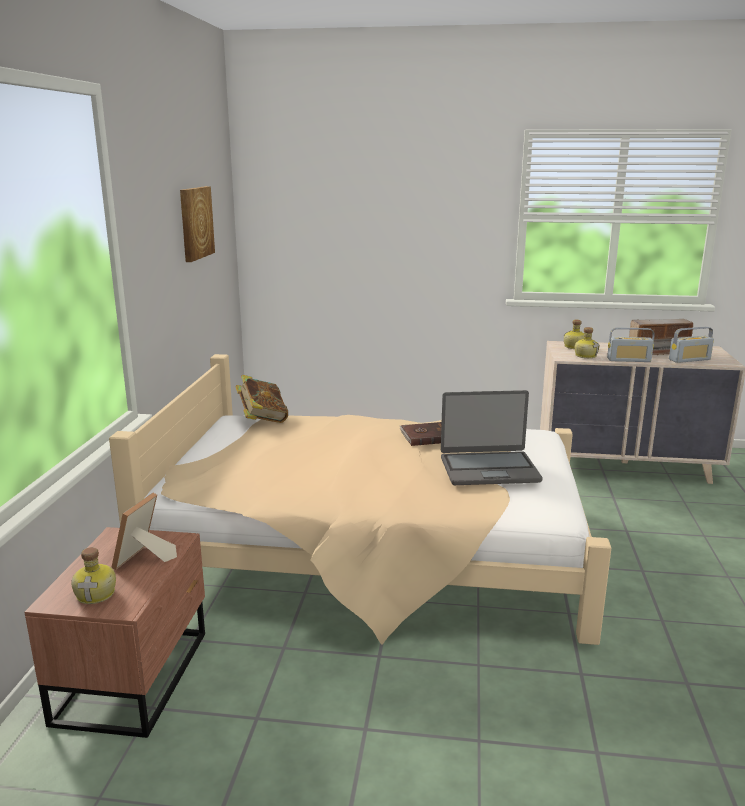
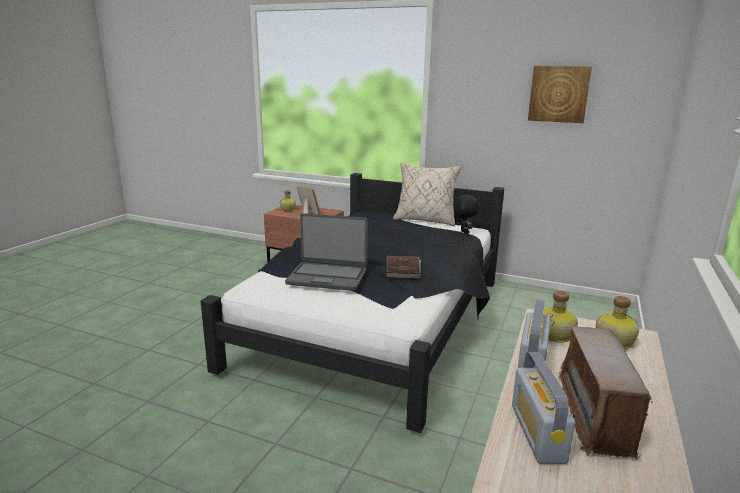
camera: 105 degrees right, 0 degrees up
(196, 446) = (425, 220): none -> beige pillow
(262, 419) = (463, 232): book -> black plush toy
(375, 554) = (375, 324): beige bed -> black bed
(489, 469) = (327, 277): laptop -> laptop turned 90 degrees counterclockwise

